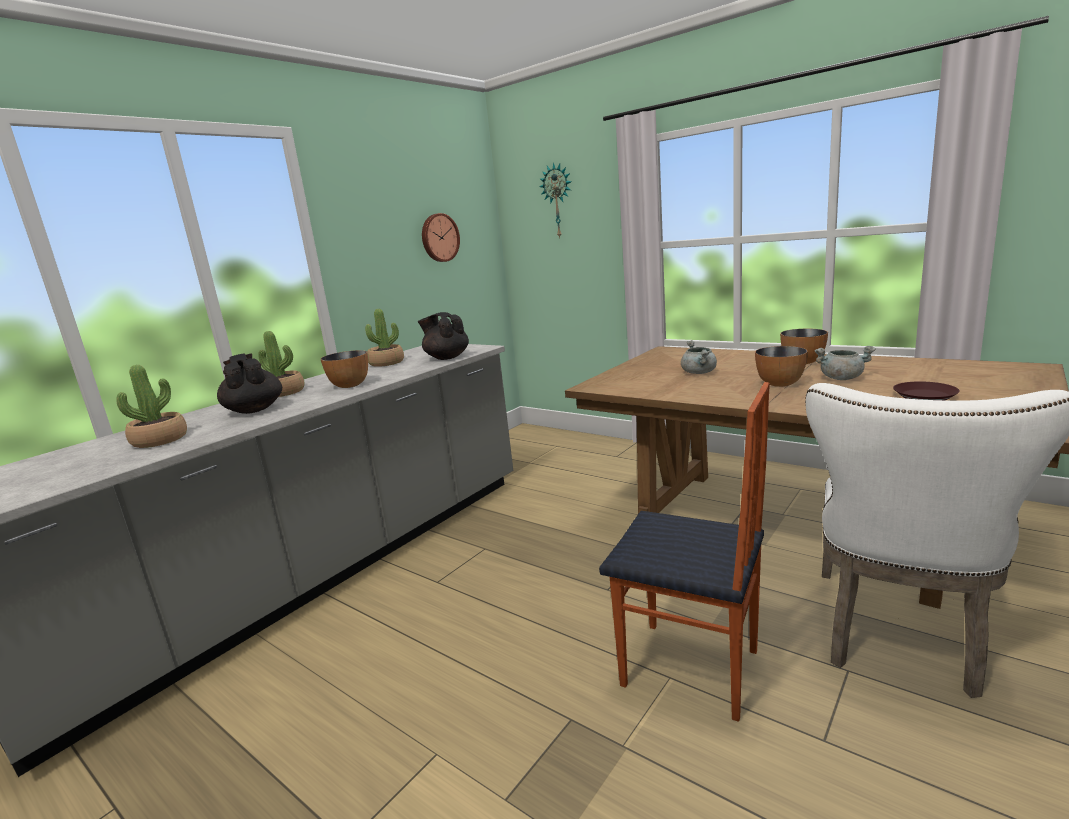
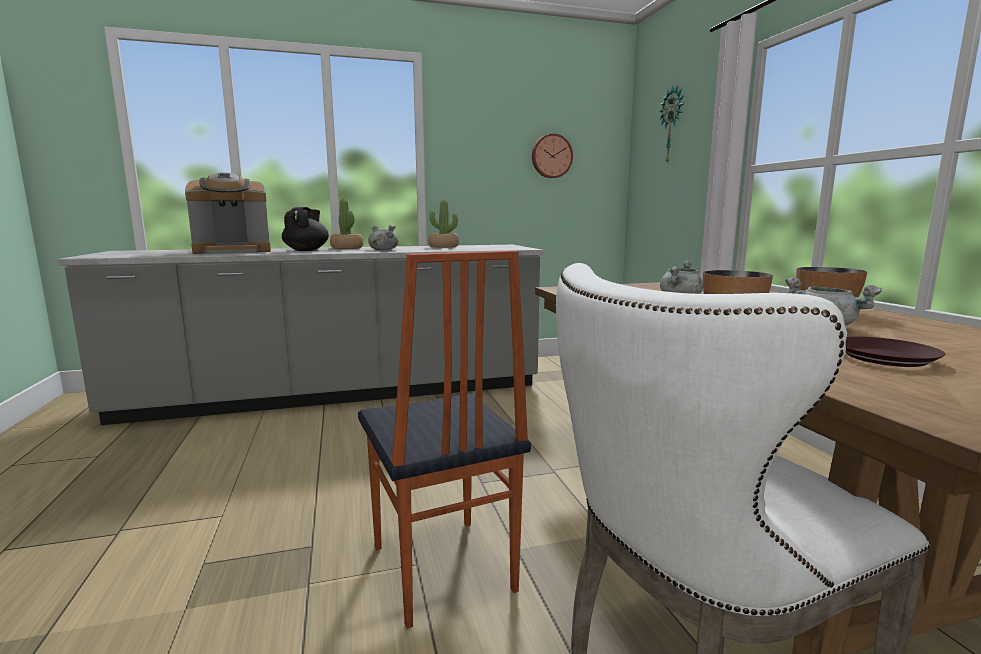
camera: 35 degrees right, 5 degrees down
(160, 440) = (233, 252): potted plant -> coffee machine
(349, 385) = (382, 250): bowl -> grey cooking pot
(446, 357) = (483, 249): black teapot -> none

